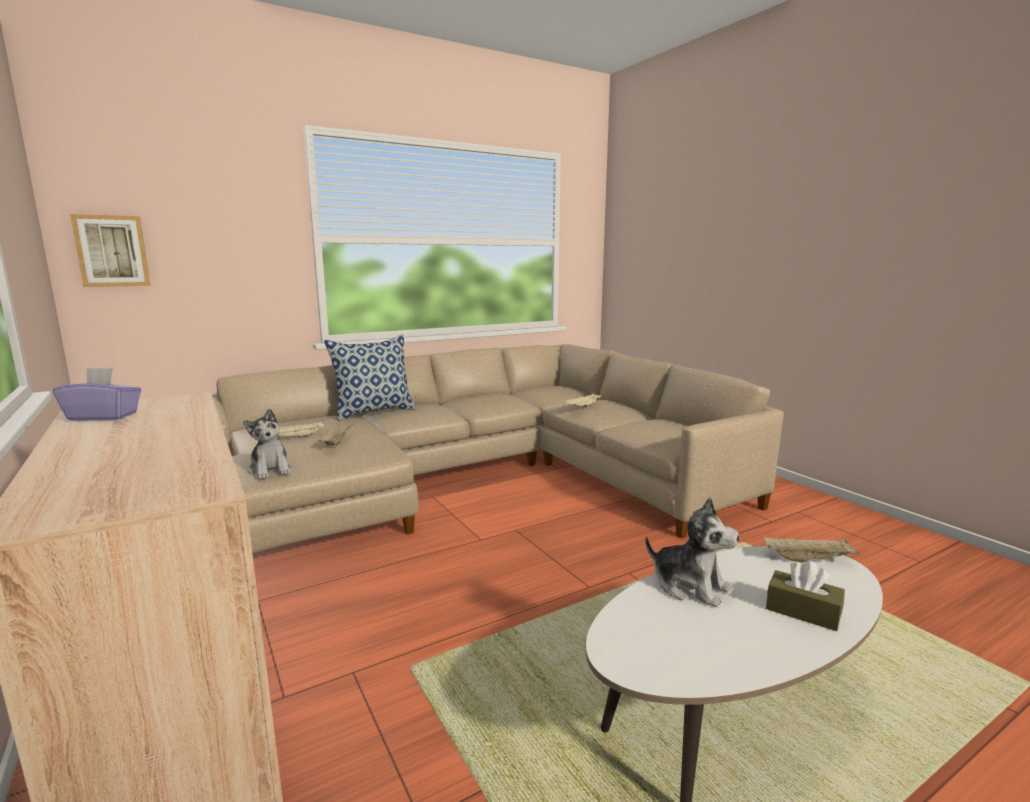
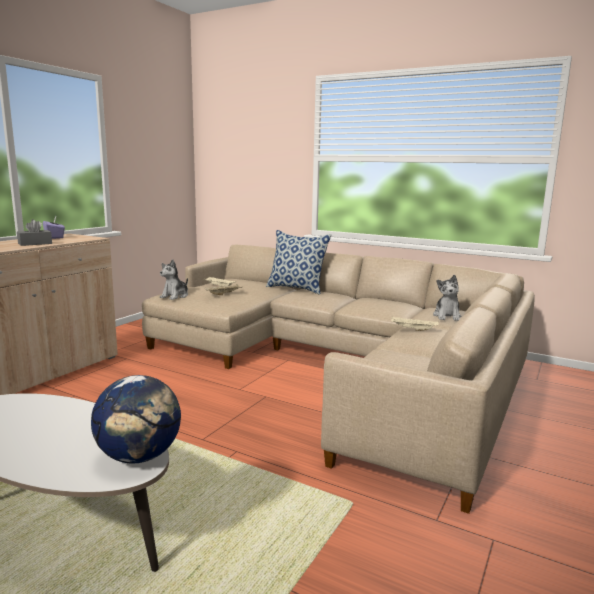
camera: 60 degrees right, 0 degrees up
(112, 251) = (216, 166): picture -> none
(168, 429) = (35, 243): none -> grey tissue box
(690, 586) = (75, 414): plush toy -> plush toy (447, 316)
(803, 611) = (46, 455): brown tissue box -> none
(809, 559) = (139, 456): beige tray -> globe

